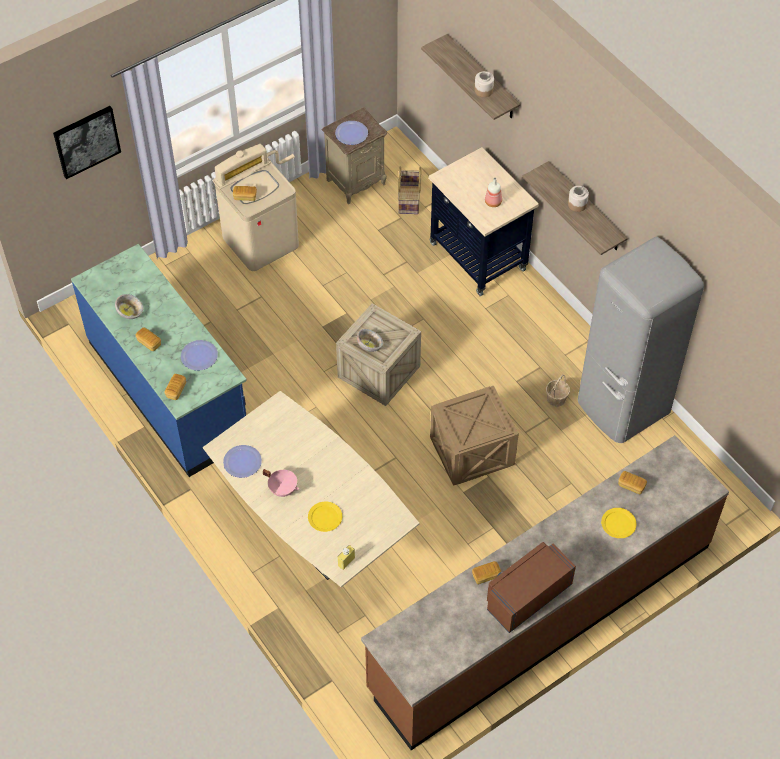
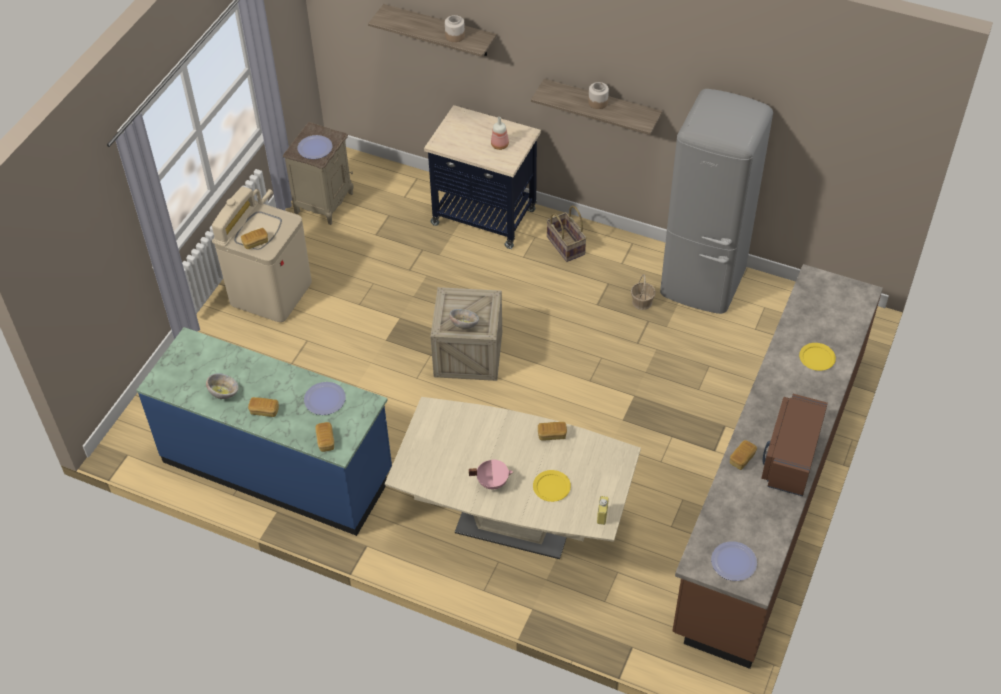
camera: 30 degrees left, 5 degrees down
(86, 141) = (94, 235): picture -> none
(242, 462) = (434, 477): plate -> plate (733, 562)
(409, 200) = (385, 197): basket -> basket (566, 245)
(473, 451) = (604, 381): crate -> none
(631, 486) = (802, 322): bread -> bread (552, 435)

